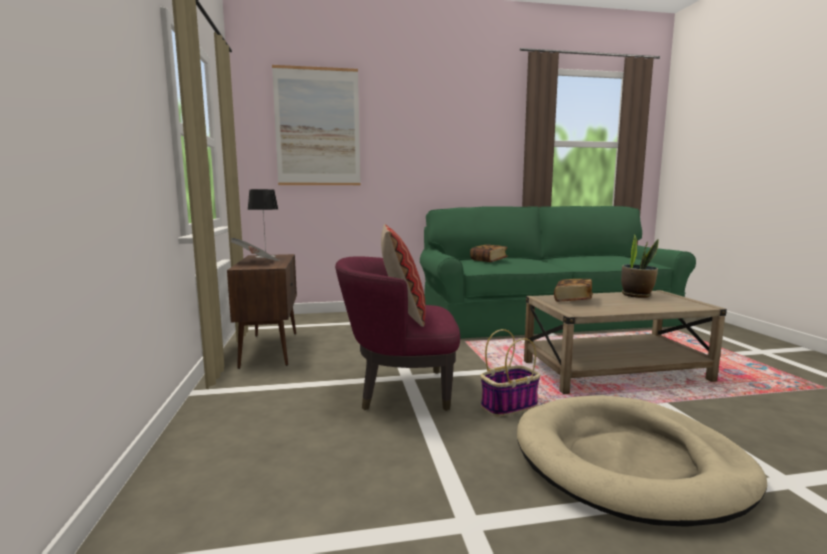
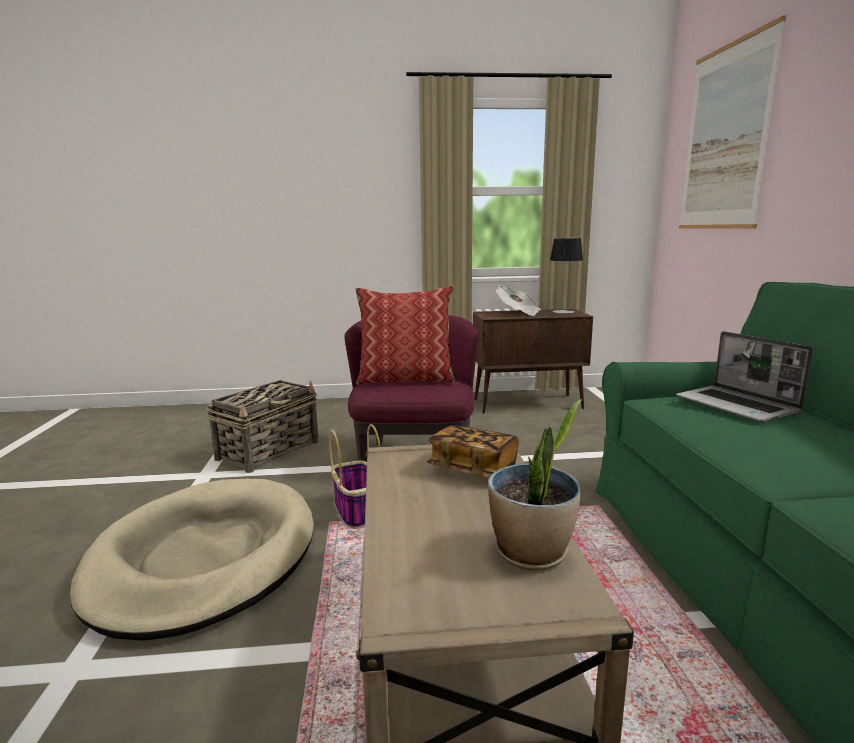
camera: 95 degrees right, 5 degrees up
(377, 483) = (269, 450): none -> basket
(488, 260) = (738, 406): book -> laptop

